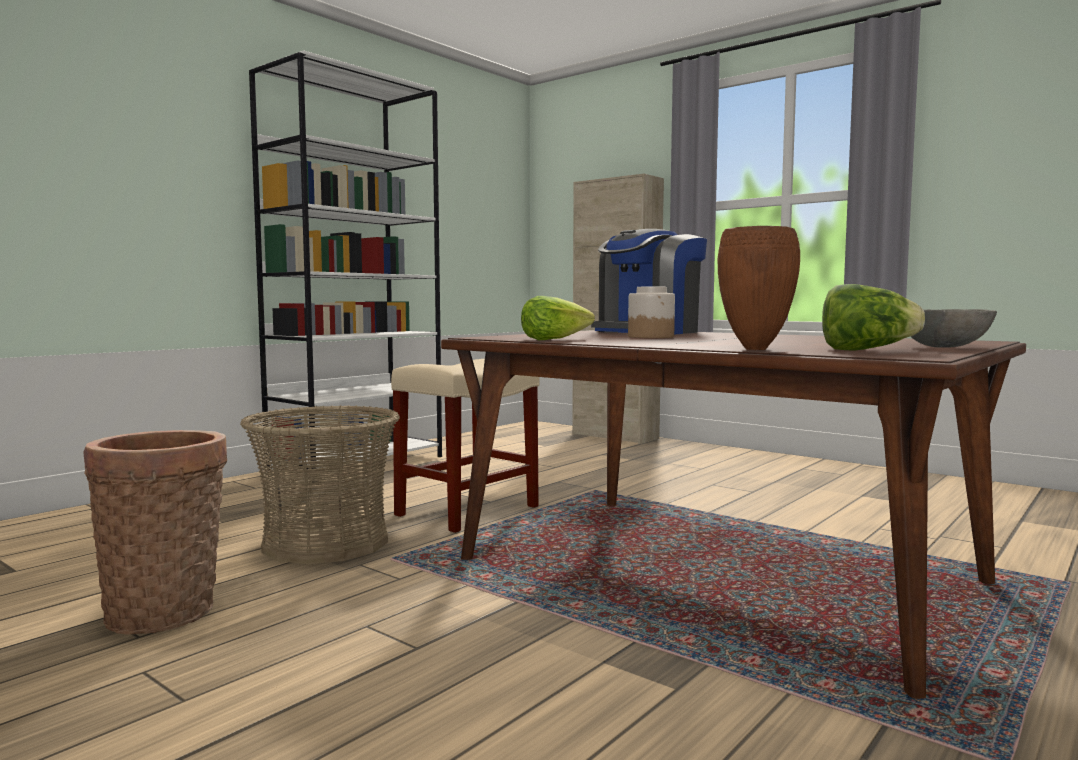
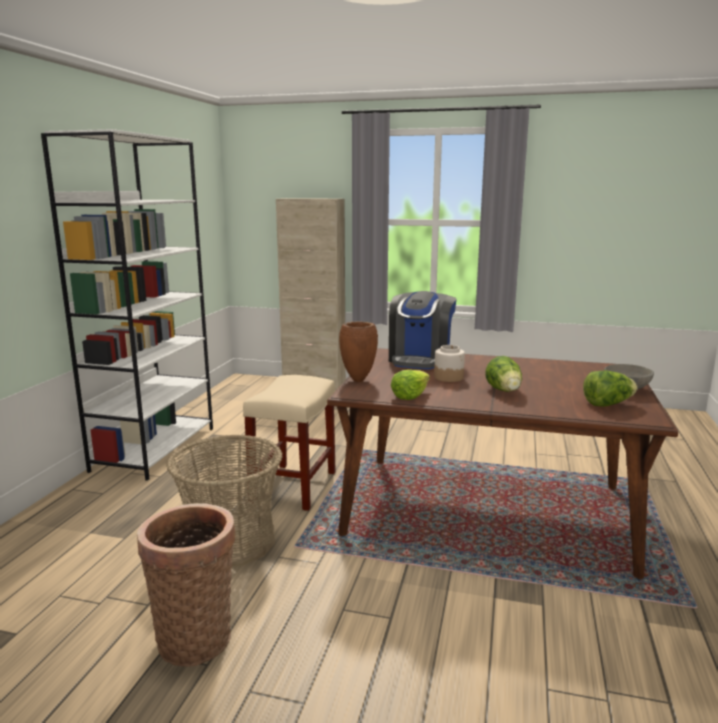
camera: 25 degrees left, 10 degrees up
(709, 342) = (504, 391): none -> lettuce
(756, 349) = (559, 411): brown vase -> brown vase (358, 380)

